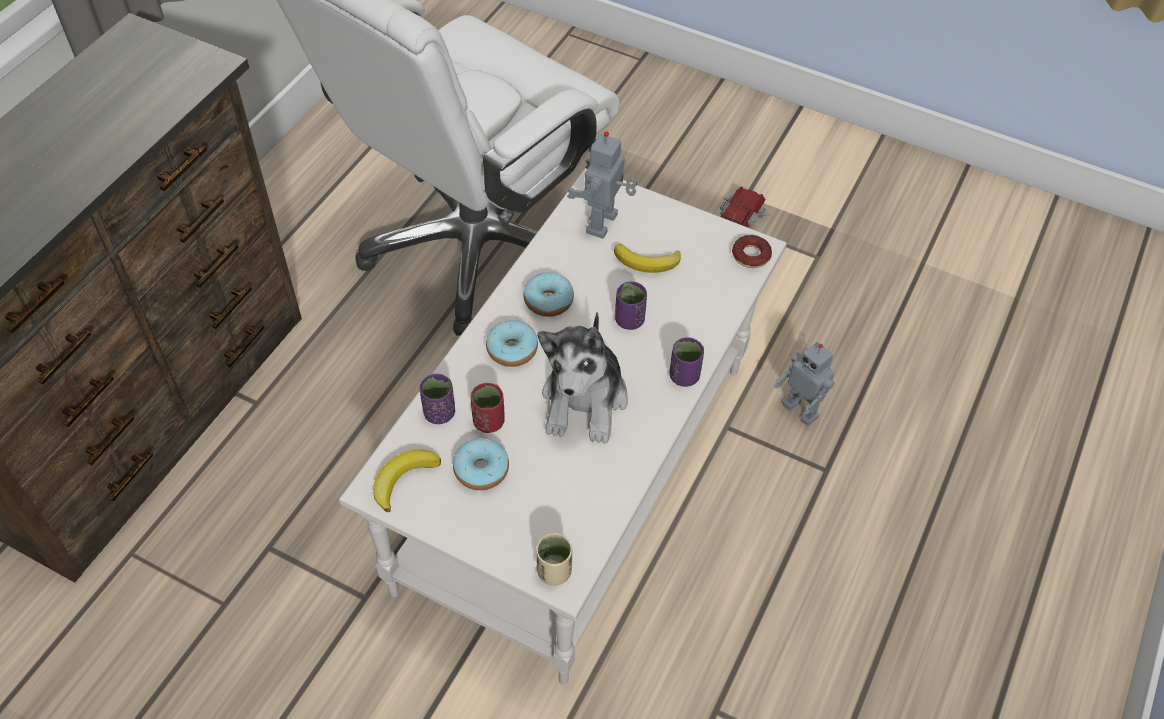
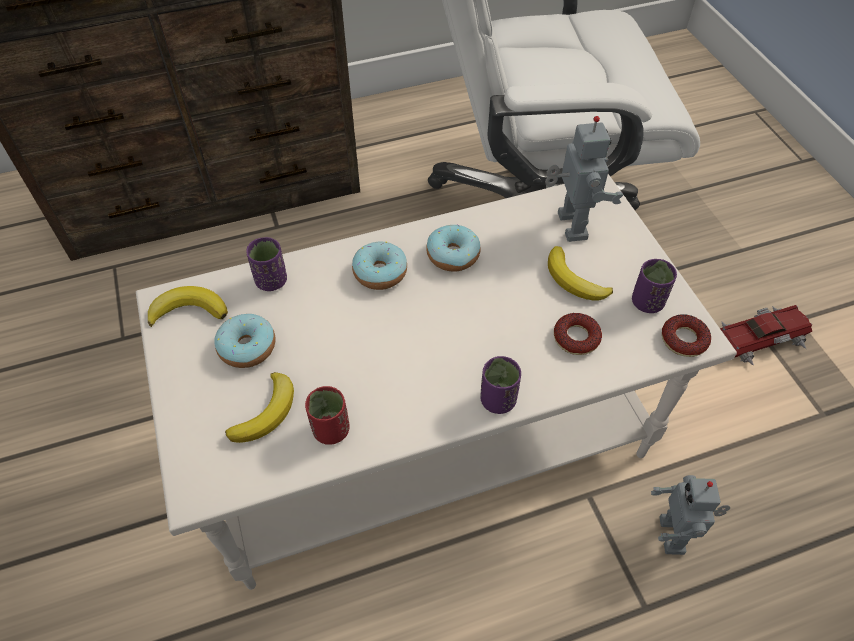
camera: 45 degrees right, 0 degrees up
(488, 422) = (297, 314): red cup -> red cup (331, 430)
(548, 498) = (266, 412): none -> banana
(554, 572) = (198, 477): beige cup -> none
(585, 400) = (389, 355): plush toy -> none
(604, 224) = (569, 226): toy robot -> toy robot turned 105 degrees clockwise
(629, 320) = (503, 317): purple cup -> purple cup (647, 302)
(688, 301) = (576, 338): none -> donut

